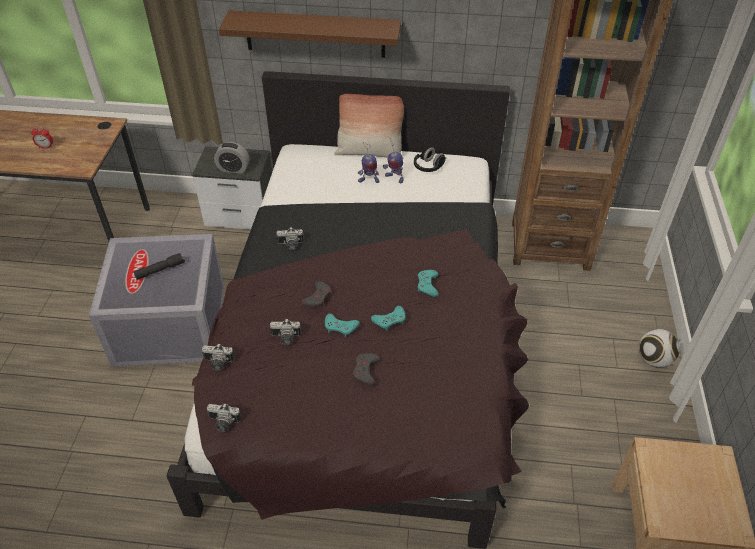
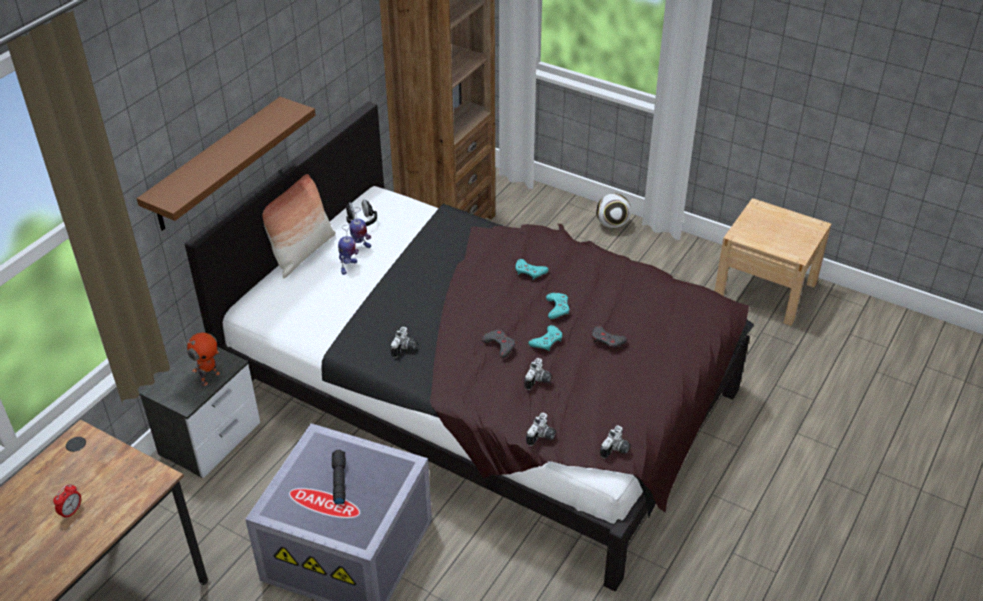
camera: 65 degrees left, 5 degrees down
(233, 169) = (209, 377): alarm clock -> toy robot

